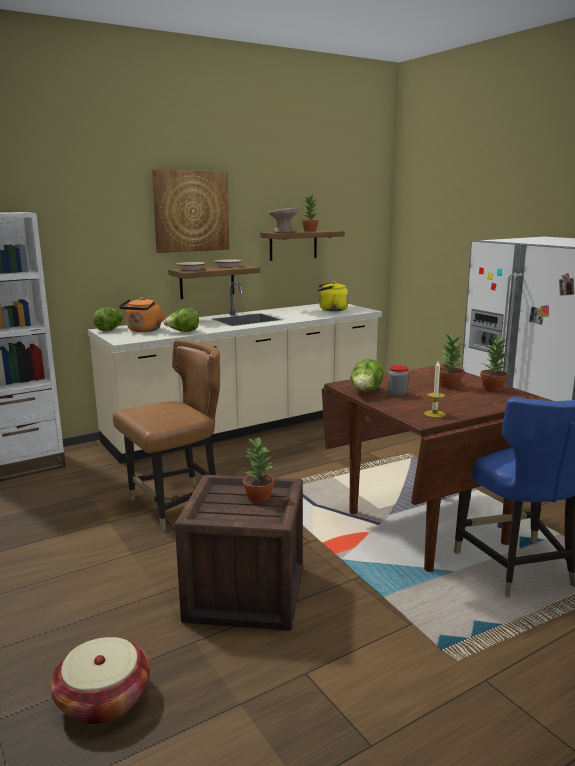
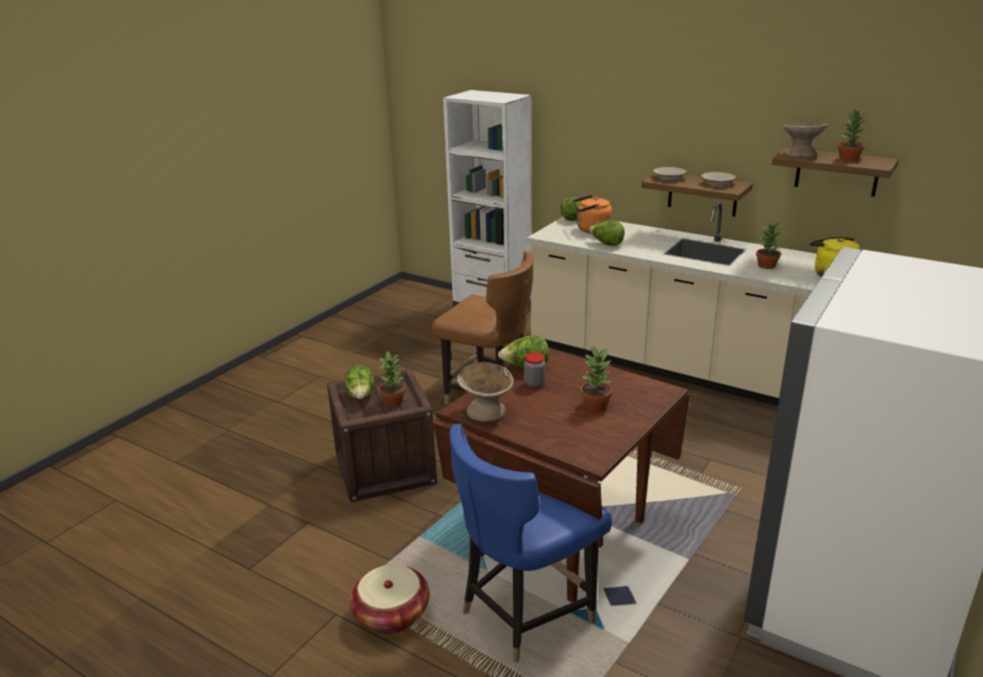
camera: 65 degrees right, 10 degrees up
(103, 700) = (254, 455): basket -> basket (392, 614)
(191, 211) = (694, 110): picture -> none
(228, 512) = (361, 397): none -> lettuce
(434, 414) = (486, 411): candle -> beige bowl
(493, 388) = (610, 432): potted plant -> potted plant (766, 266)

